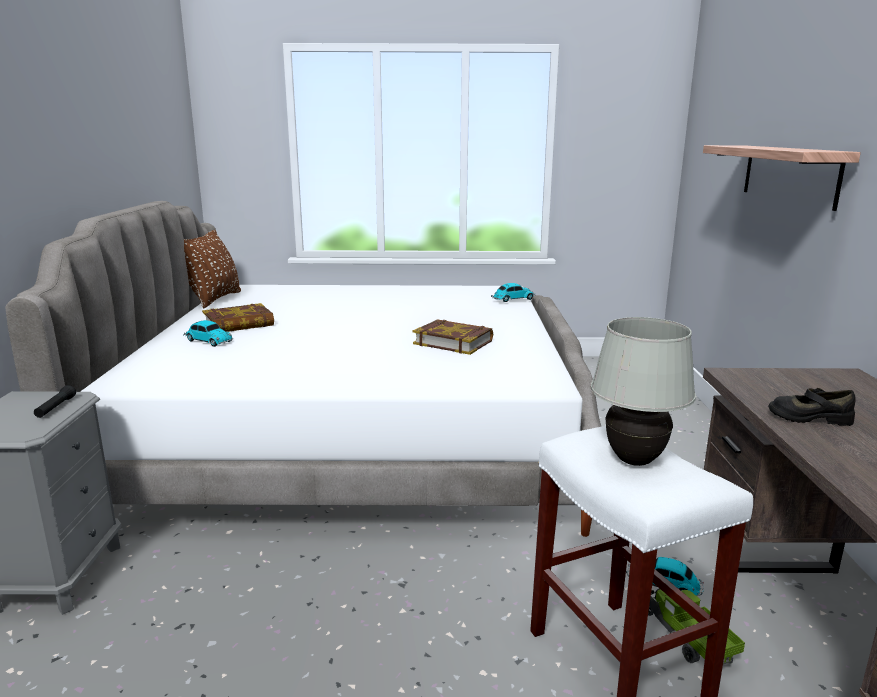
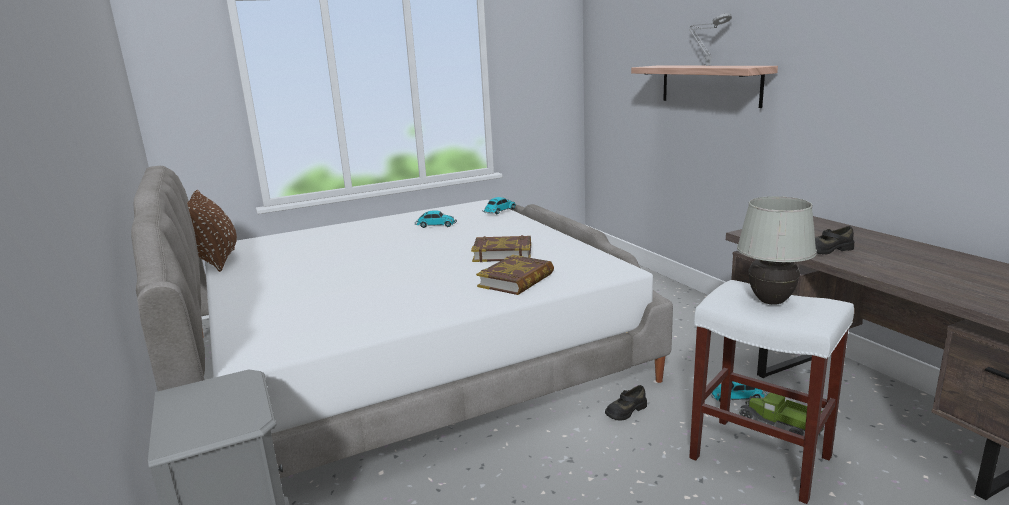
camera: 25 degrees left, 0 degrees up
(56, 408) = (238, 392): black flashlight -> none
(208, 341) = (276, 299): toy car -> toy car (435, 225)
(239, 324) = (284, 278): book -> book (516, 280)
(512, 554) = (625, 411): none -> black shoe
(784, 147) = (706, 65): none -> grey table lamp

